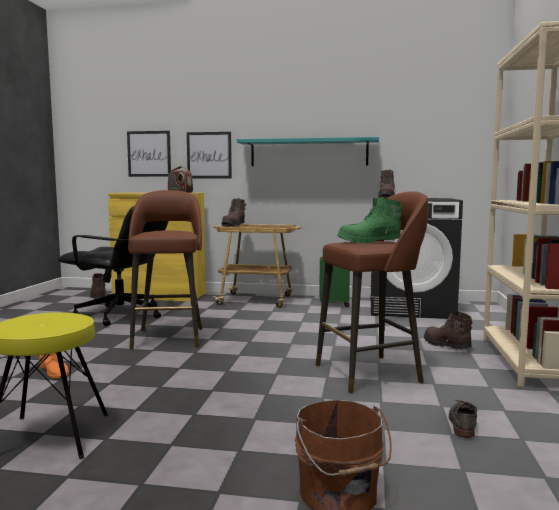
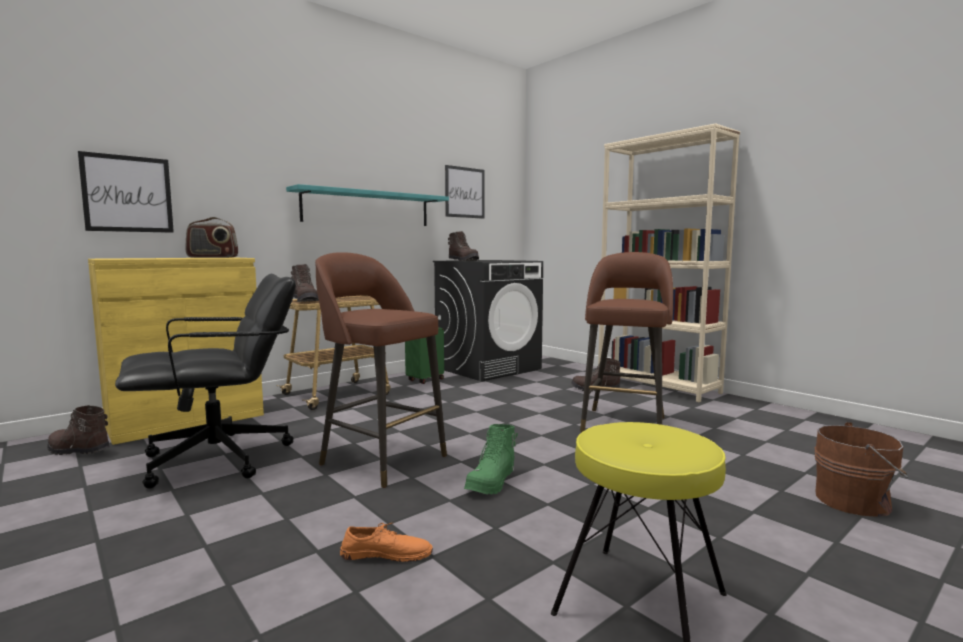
camera: 50 degrees left, 0 degrees up
(209, 155) = (237, 203): picture -> picture (464, 192)
(369, 242) = (626, 300): green boot -> green boot (492, 483)
(462, 422) = (749, 433): grey shoe -> none

